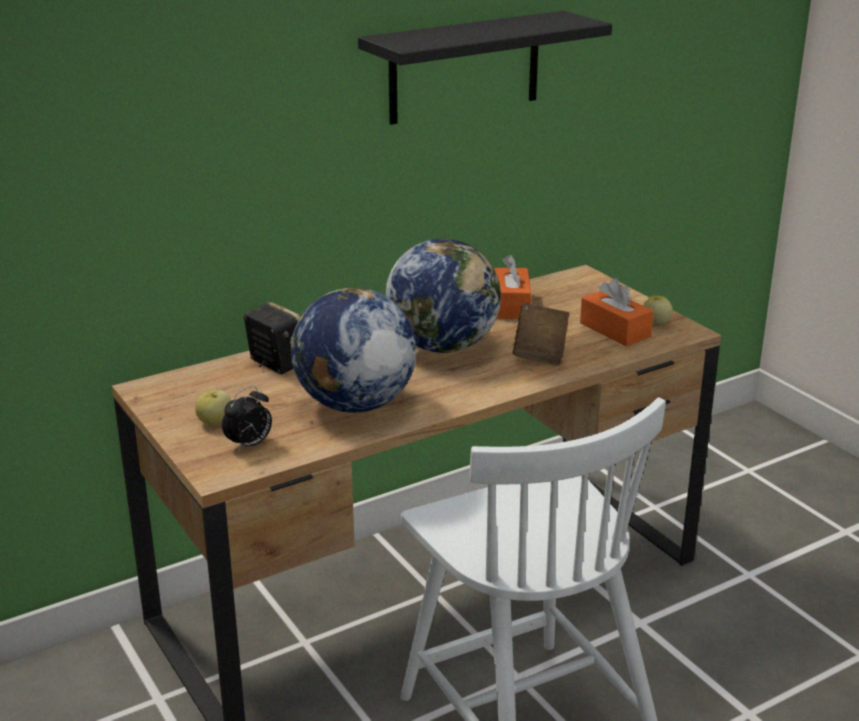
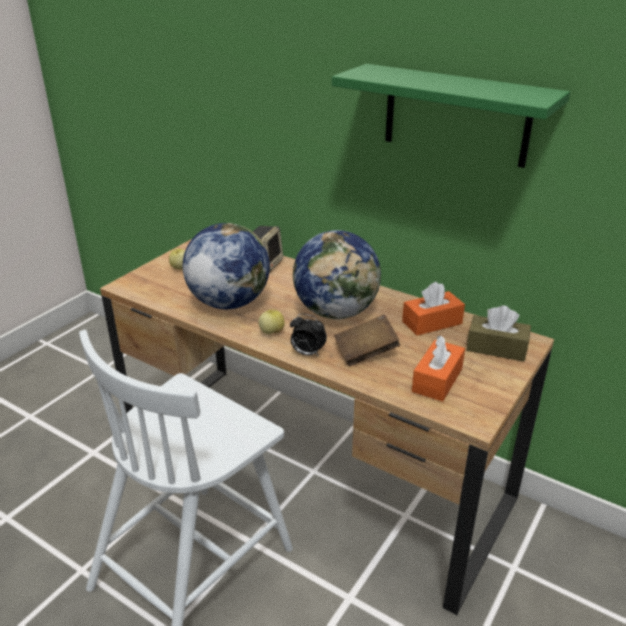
camera: 65 degrees right, 5 degrees up
(249, 445) = (160, 285): alarm clock -> alarm clock (307, 353)
(465, 67) = (456, 115): black shelf -> green shelf
(582, 290) = (496, 348): none -> brown tissue box
(656, 323) = (472, 399): apple -> apple (271, 332)

